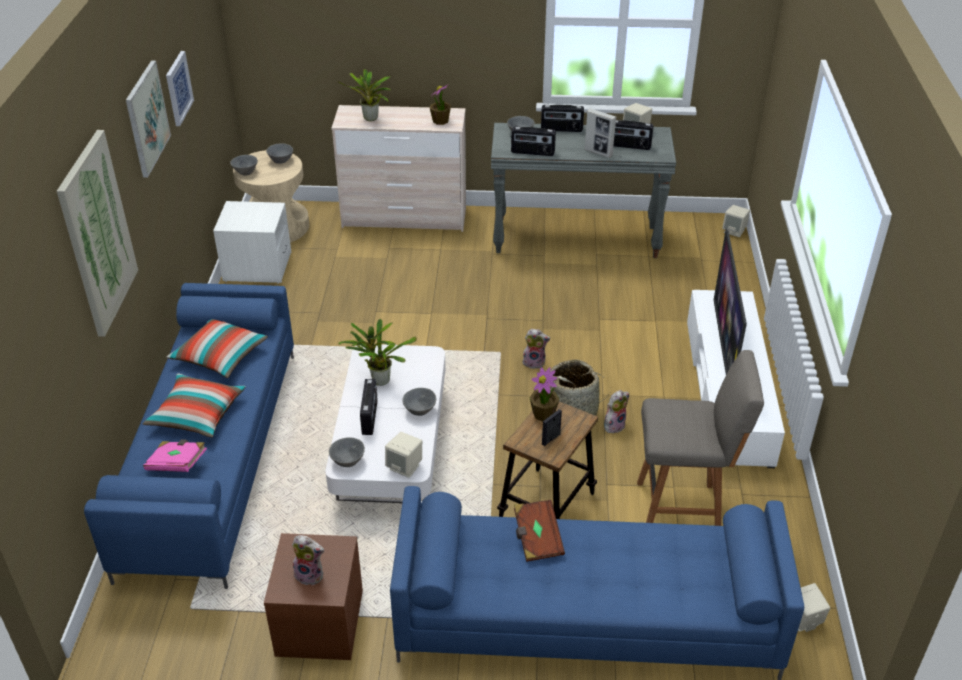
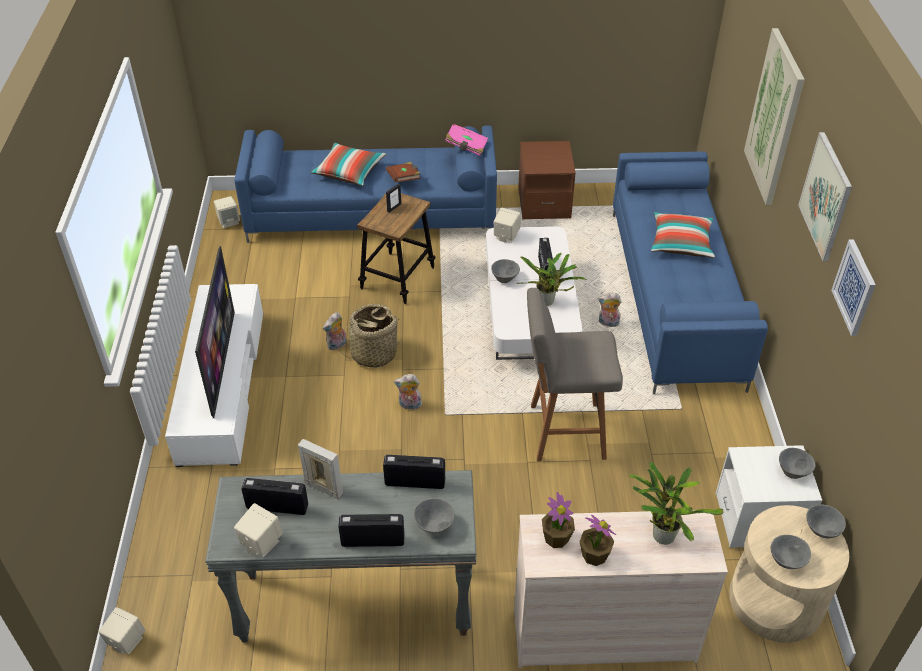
camera: 175 degrees right, 5 degrees up
(177, 464) = (672, 208): pink book -> pink book (466, 147)
(220, 357) = (694, 292): pillow -> pillow (349, 172)
(310, 574) = (546, 153): plush toy -> plush toy (608, 323)
(347, 461) = (551, 238): grey bowl -> grey bowl (794, 472)
(543, 414) = (399, 224): potted plant -> potted plant (594, 555)
(681, 513) = (293, 279): grey stool -> grey stool (563, 432)

